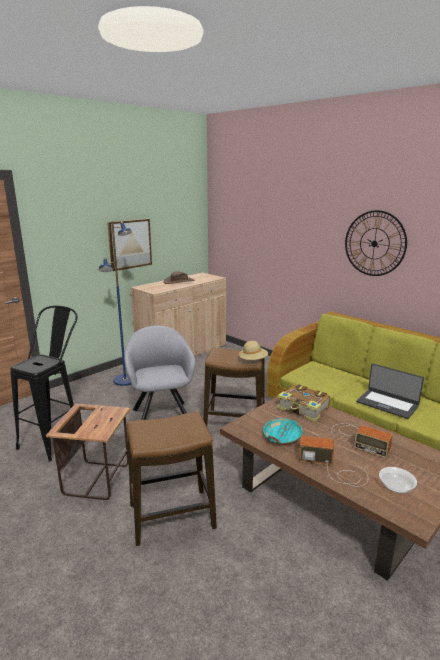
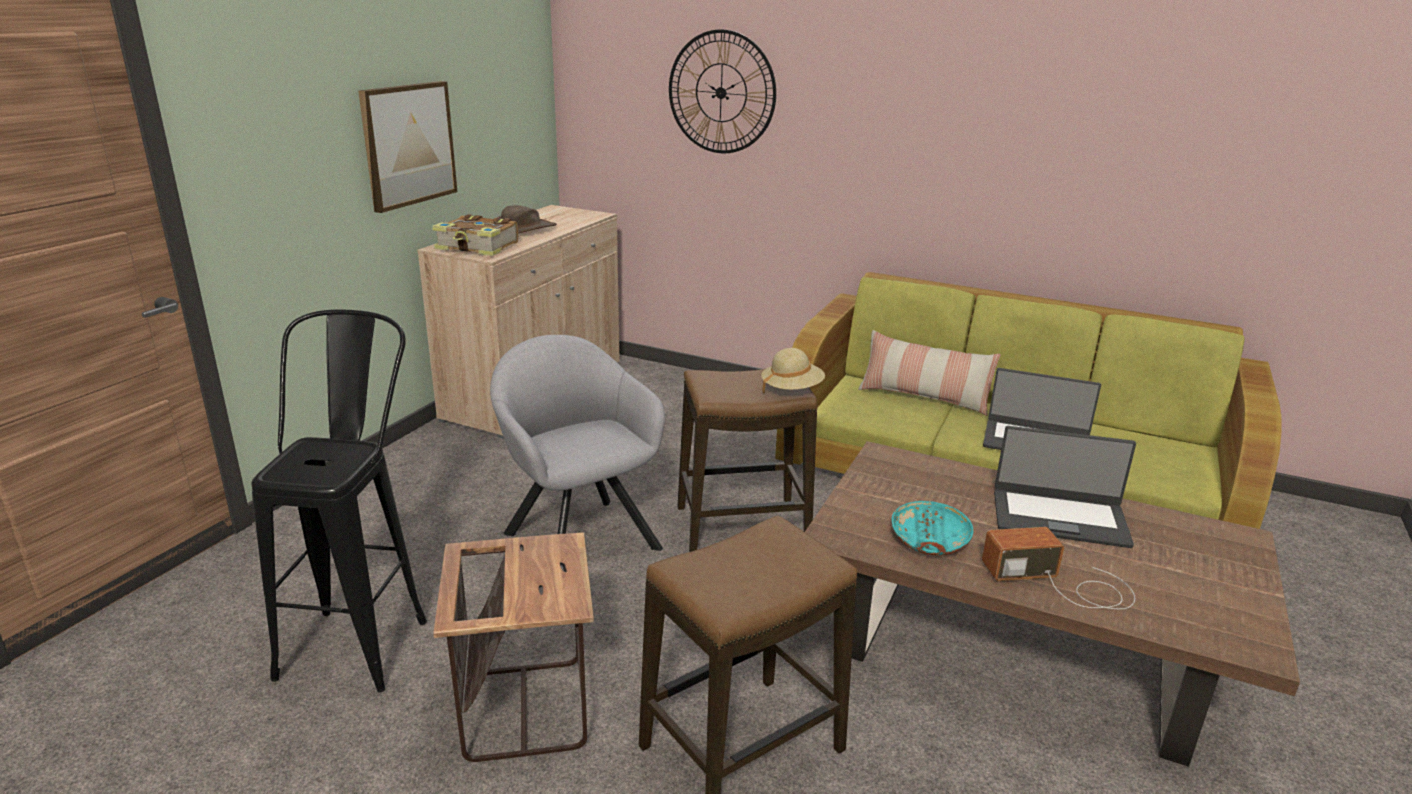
camera: 20 degrees left, 5 degrees up
(125, 380) = (442, 470): blue floor lamp -> none
(303, 409) = (923, 476): book -> book (478, 247)
(344, 375) = (924, 397): none -> pillow
(358, 438) = (1059, 517): radio -> laptop
(374, 243) = (962, 128): wall clock -> wall clock (721, 92)
(396, 487) = (1184, 595): bowl -> none

